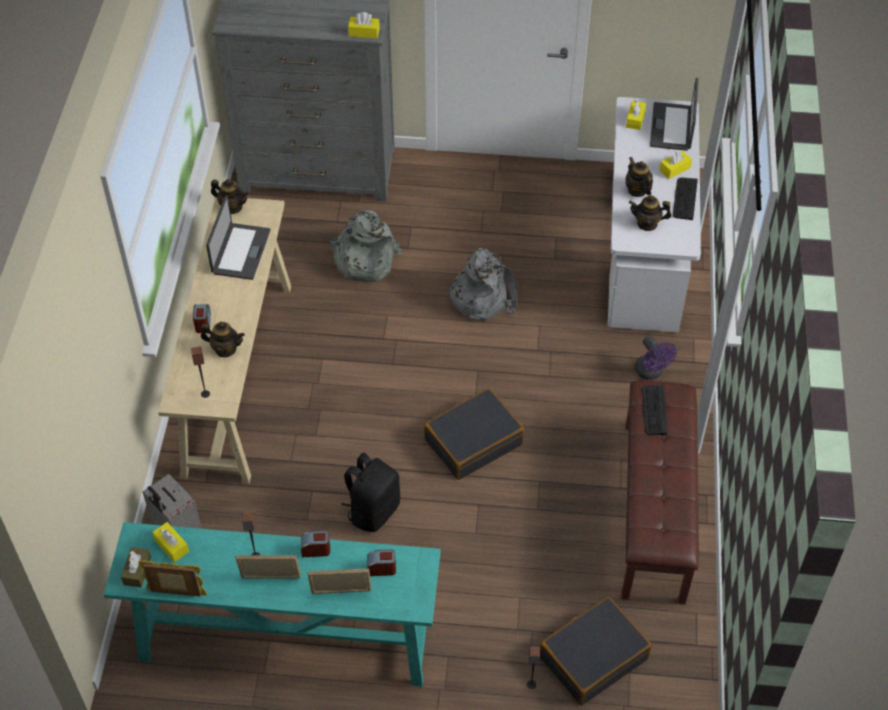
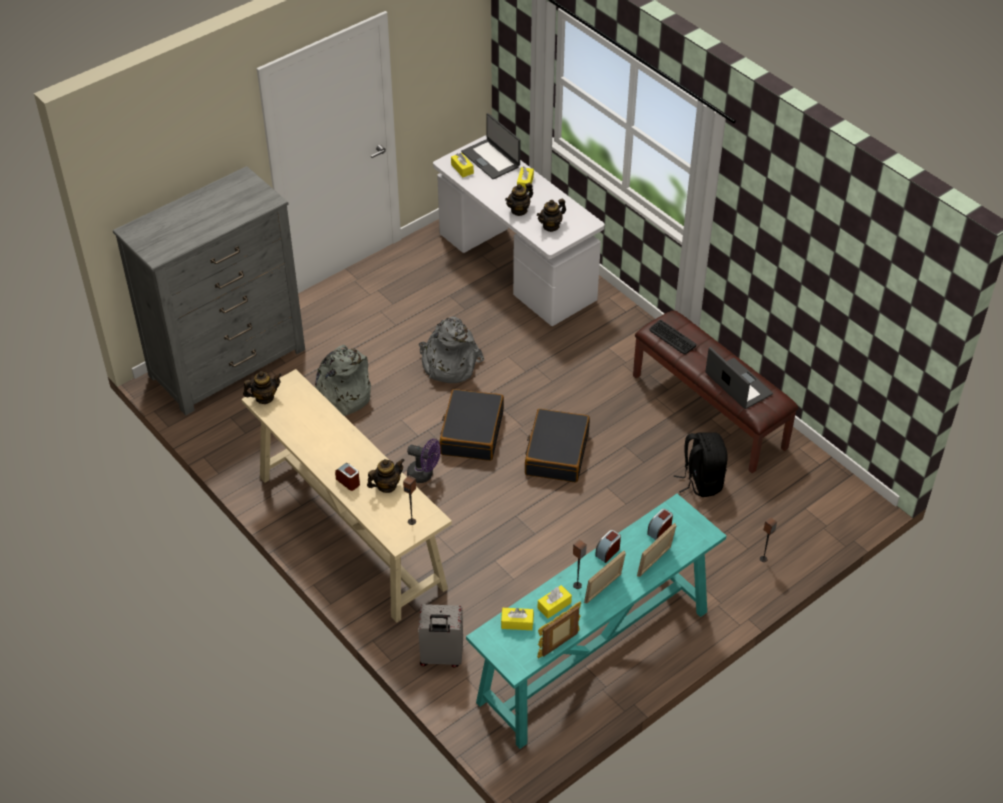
camera: 45 degrees left, 5 degrees down
(137, 571) = (516, 654): brown tissue box -> none
(240, 251) = (310, 421): laptop -> laptop (737, 384)
(364, 32) = (266, 202): yellow tissue box -> yellow tissue box (554, 605)
(373, 510) = (548, 540): black backpack -> black backpack (701, 481)
(593, 657) = (776, 516): black suitcase -> black suitcase (471, 433)
(637, 190) = (519, 210): teapot -> teapot turned 60 degrees counterclockwise
(651, 373) = (610, 335): purple fan -> purple fan (424, 474)
(685, 199) = (554, 197): keyboard -> none

